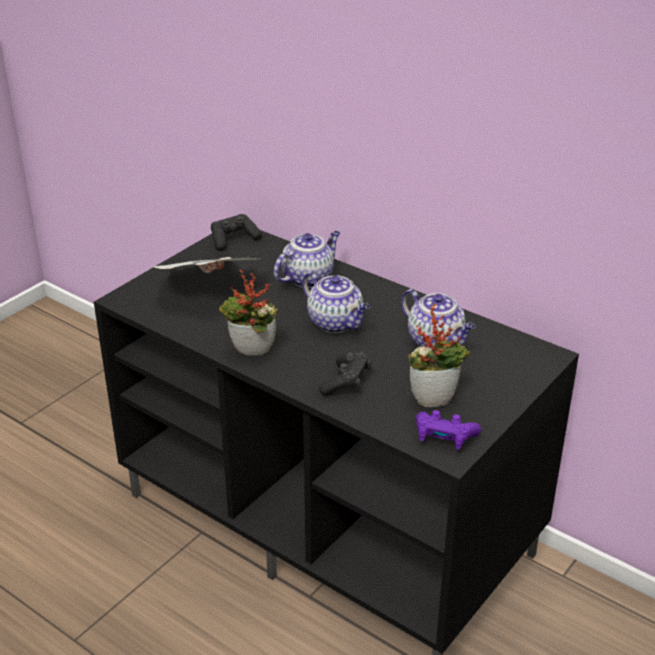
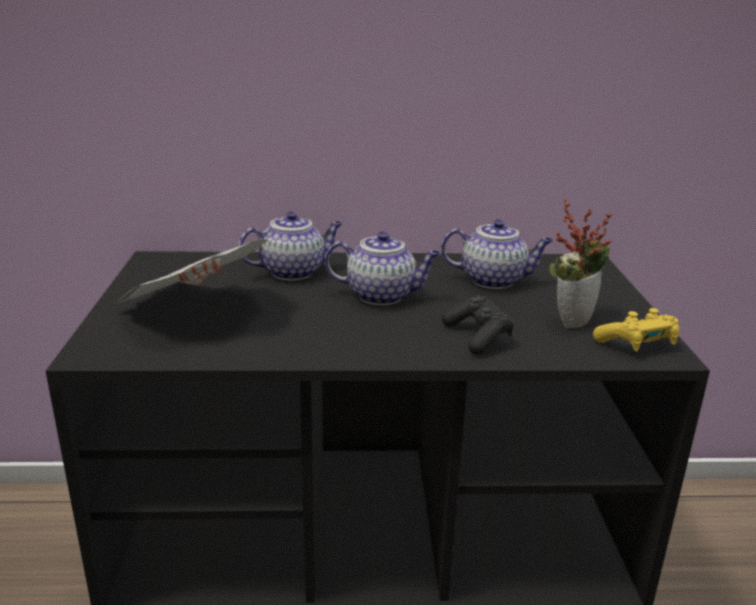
camera: 40 degrees left, 10 degrees down
(233, 240) = (160, 265): black game controller -> none
(251, 354) = (340, 350): potted plant -> none
(308, 278) = (293, 272): teapot -> teapot turned 60 degrees clockwise
(444, 438) = (637, 344): purple game controller -> yellow game controller

